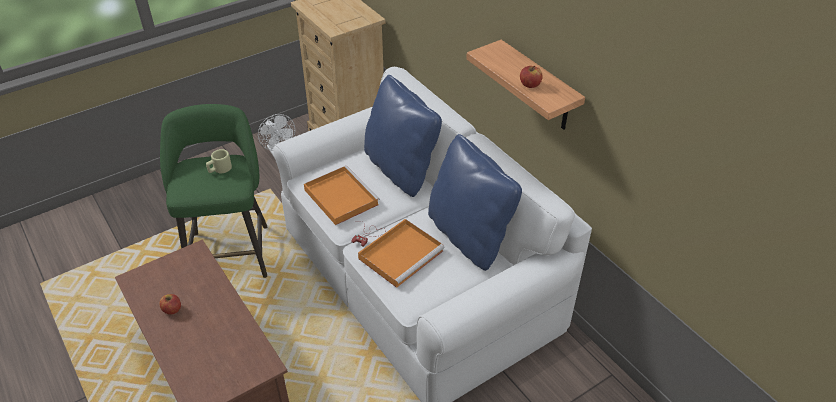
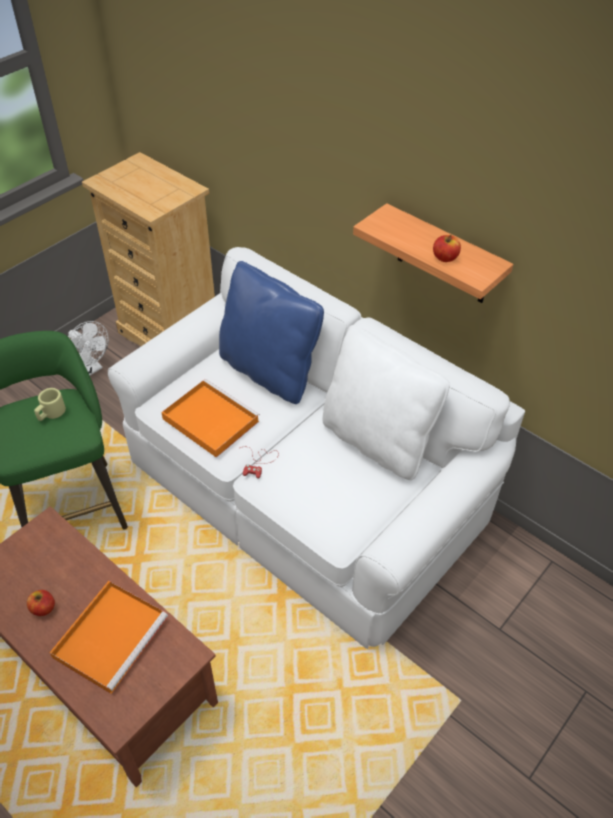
camera: 15 degrees left, 5 degrees up
(401, 253) = (307, 478): orange tray -> orange tray (111, 635)
(469, 236) = (377, 441): blue pillow -> white pillow

